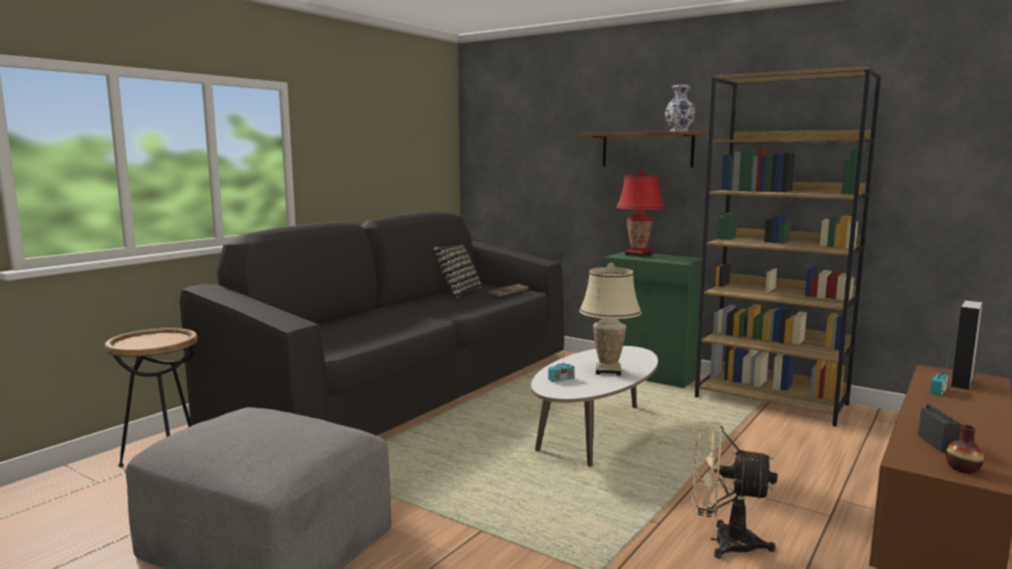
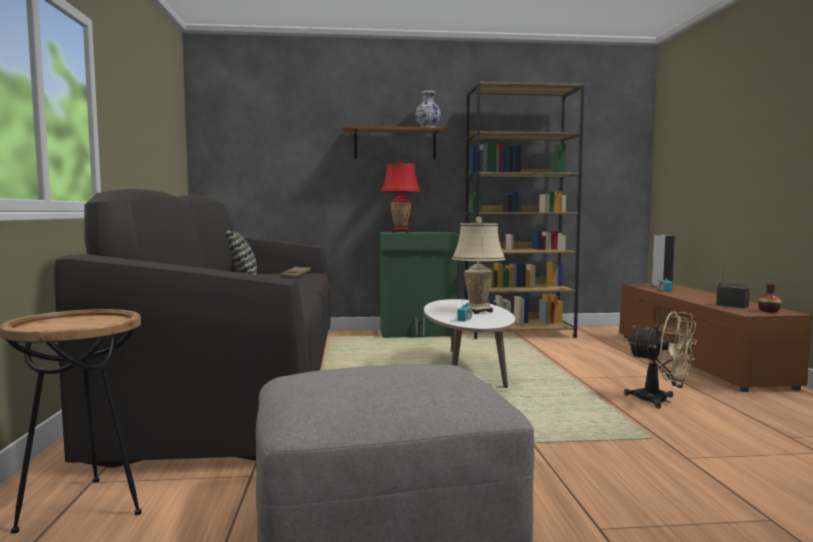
camera: 40 degrees left, 5 degrees down
(723, 542) = (660, 401): beige fan -> beige fan turned 120 degrees counterclockwise

